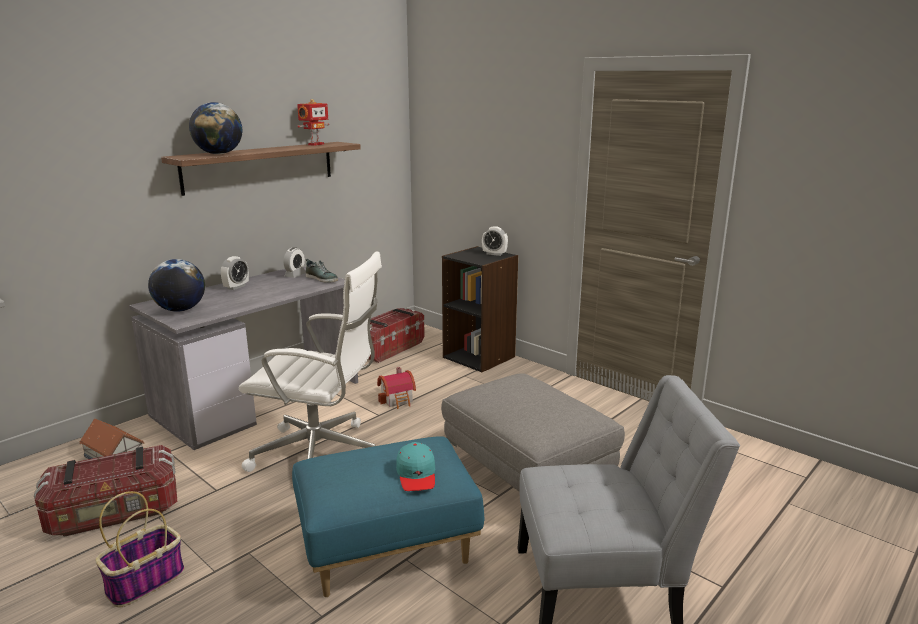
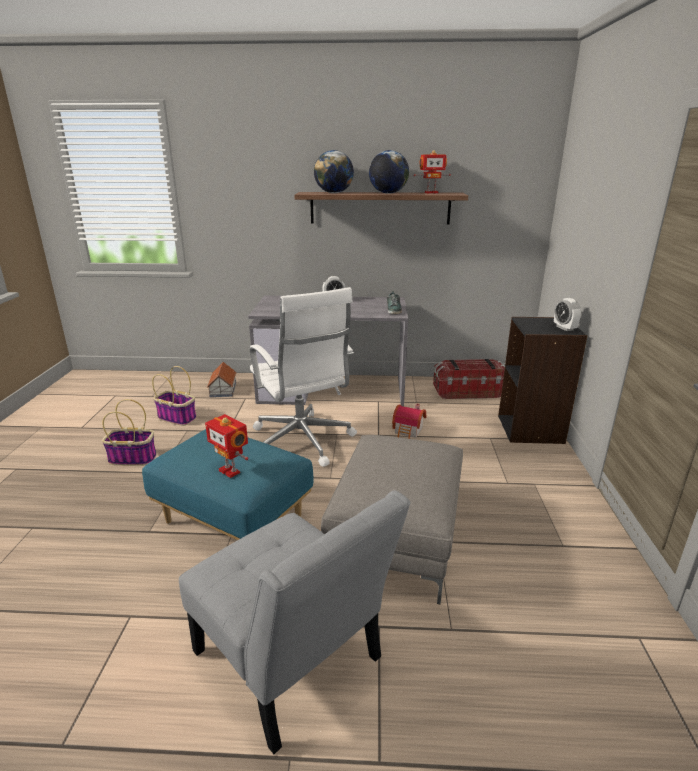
camera: 50 degrees right, 5 degrees up
(115, 513) = (178, 418): storage box -> basket
(180, 310) = (276, 305): globe -> globe (388, 193)
(295, 275) = (384, 303): alarm clock -> none
(416, 474) = (230, 471): turquoise cap -> toy robot

